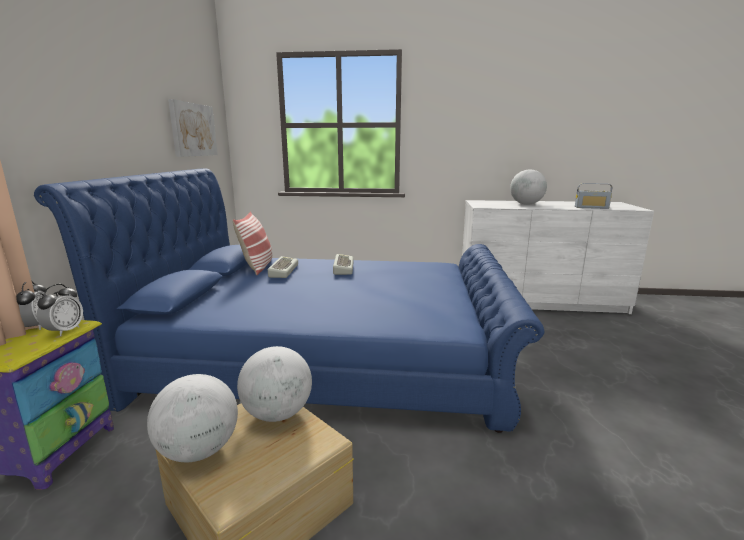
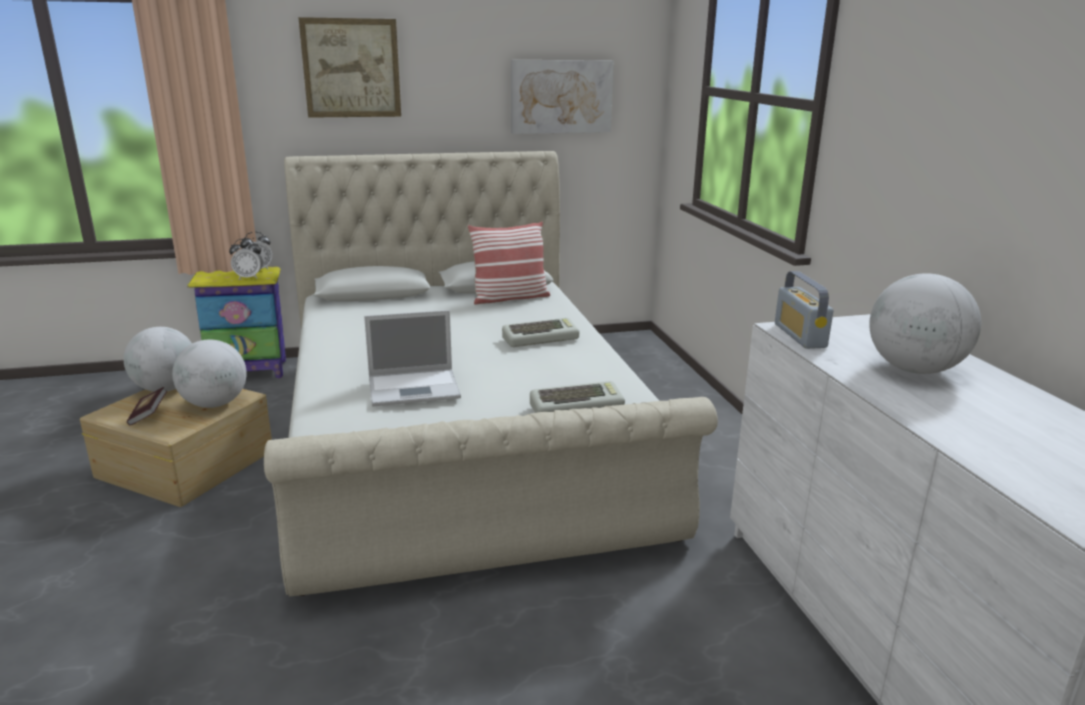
camera: 70 degrees right, 5 degrees up
(71, 90) = (351, 68): none -> picture
(268, 460) = (148, 415): none -> book
(282, 271) = (500, 311): keyboard -> keyboard (577, 406)
(325, 352) = (459, 435): blue bed -> beige bed
(402, 298) = (415, 387): none -> laptop
(591, 207) = (990, 451): radio -> radio (800, 335)

